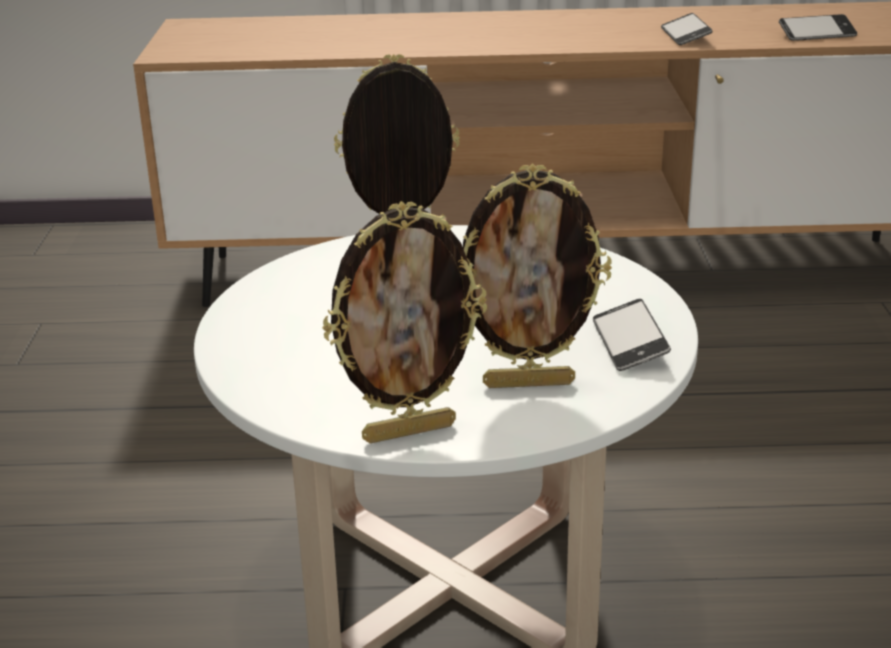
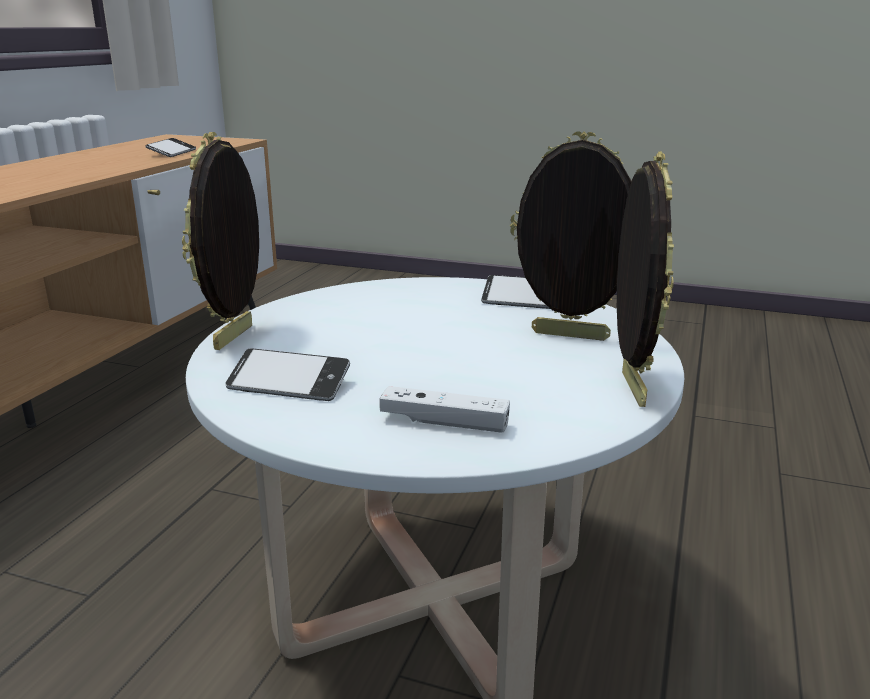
camera: 70 degrees left, 5 degrees down
(284, 356) = (444, 422): none -> white game controller
(529, 383) = (568, 337): picture frame -> picture frame turned 90 degrees counterclockwise
(685, 36) = (95, 168): phone -> phone (288, 384)

